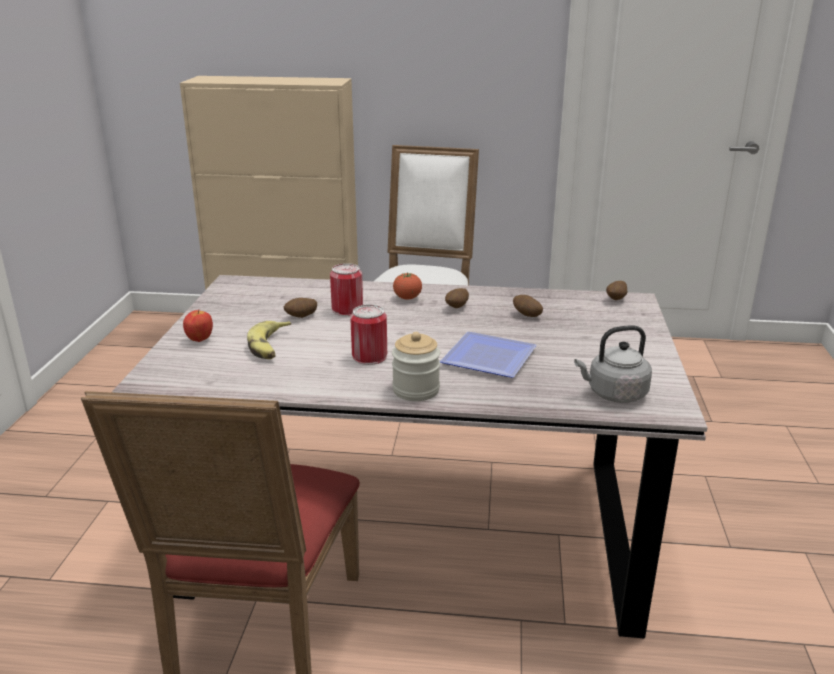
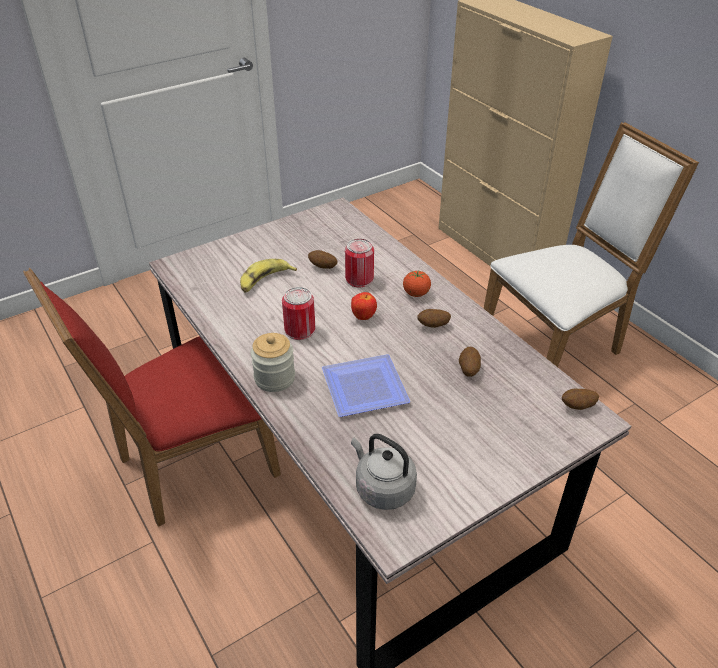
camera: 50 degrees right, 15 degrees up
(199, 340) = (242, 250): apple -> apple (363, 317)

